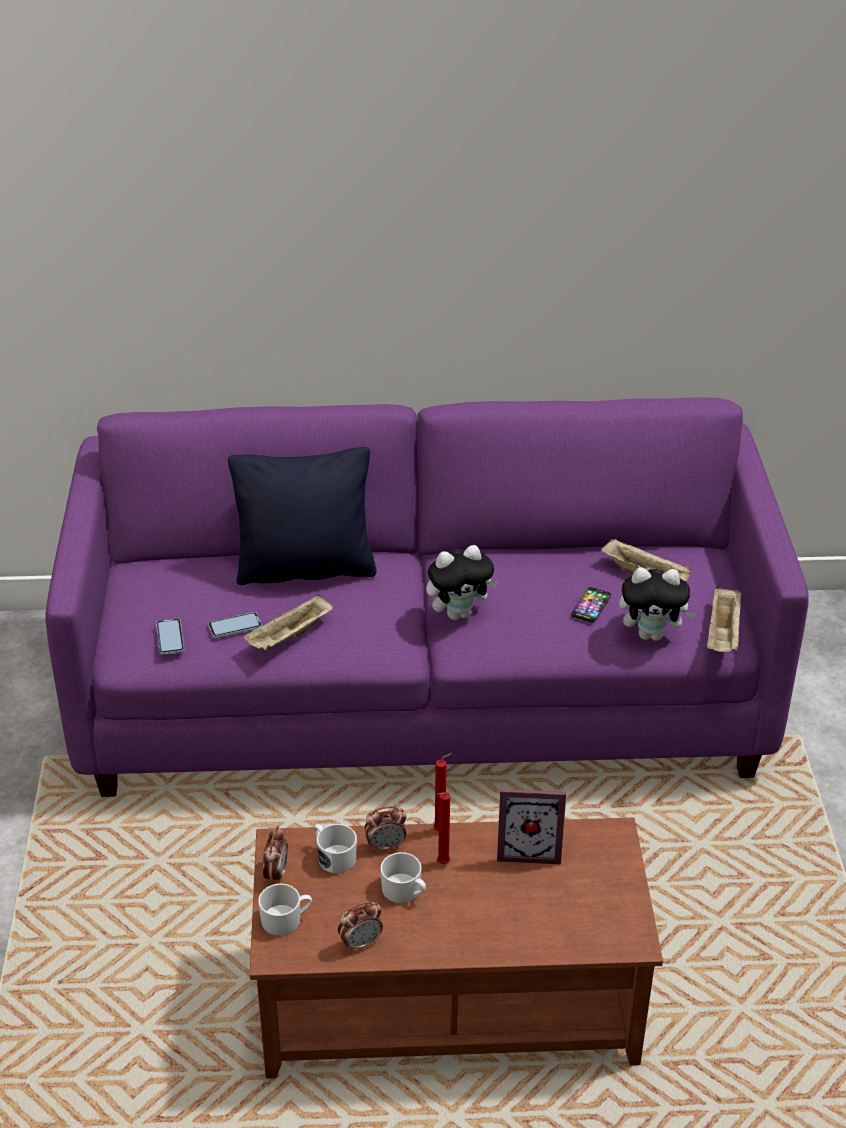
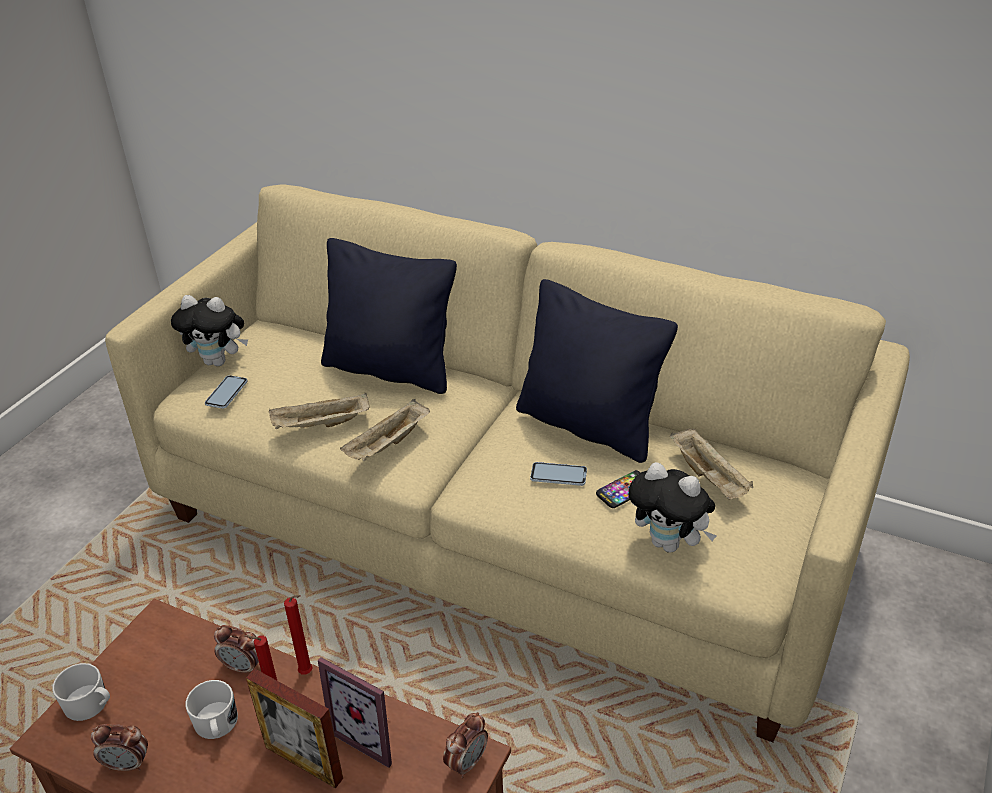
camera: 30 degrees right, 0 degrees up
(235, 626) = (284, 400): phone -> phone (558, 475)
(276, 874) = (127, 651): alarm clock -> alarm clock (467, 762)
(333, 856) = (189, 656): white mug -> none
(423, 695) = (502, 527): purple sofa -> beige sofa
(459, 613) = (493, 454): plush toy -> plush toy (219, 361)
(495, 887) = (303, 762): none -> picture frame
(520, 564) = (589, 425): none -> black pillow
(723, 634) = (752, 571): beige tray -> beige tray (388, 445)

